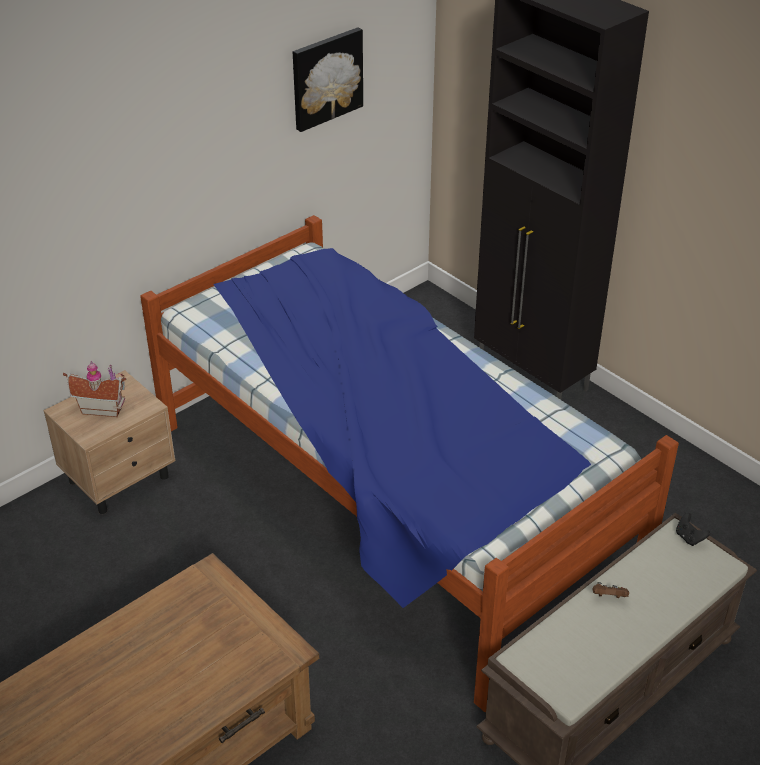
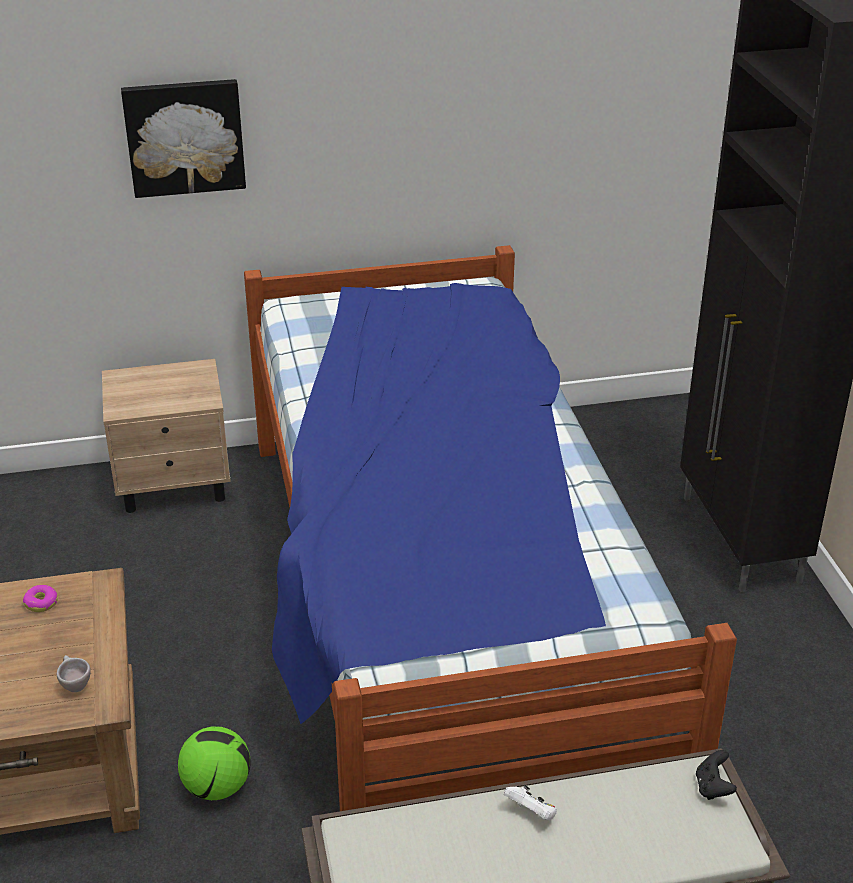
camera: 30 degrees right, 5 degrees down
(102, 407) = (158, 387): toy house -> none
(179, 602) = (41, 603): none -> donut
(259, 647) = (74, 685): none -> beige cup
(326, 78) = (550, 67): picture -> picture (184, 137)
(340, 677) = (217, 787): none -> football
(608, 597) = (531, 813): brown game controller -> white game controller

